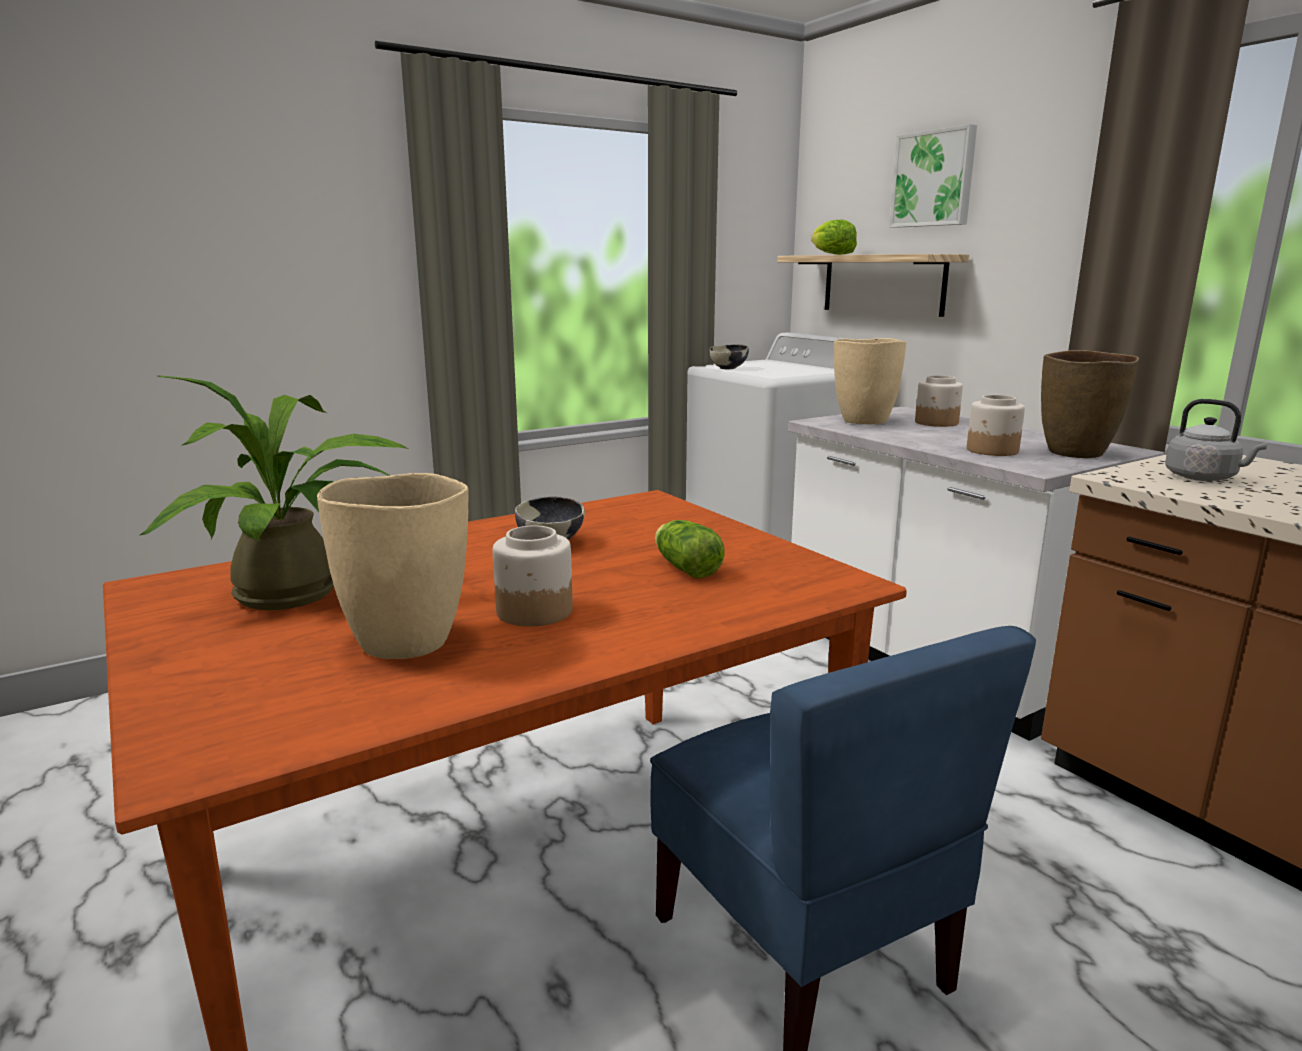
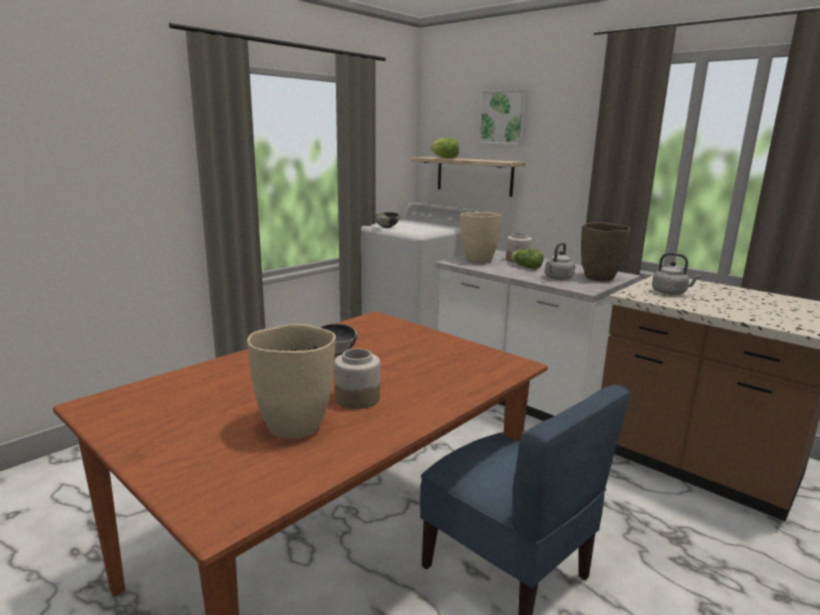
camera: 15 degrees left, 0 degrees up
(298, 595) = (201, 402): potted plant -> none
(685, 567) = (424, 362): lettuce -> lettuce (525, 267)
(992, 451) = (557, 278): jar -> grey kettle

